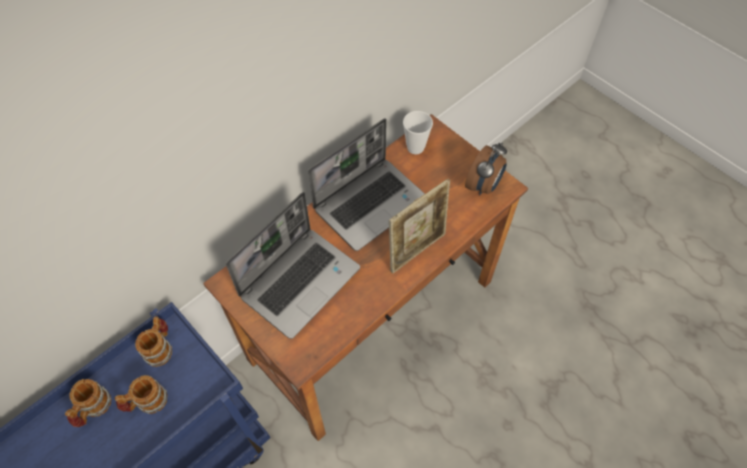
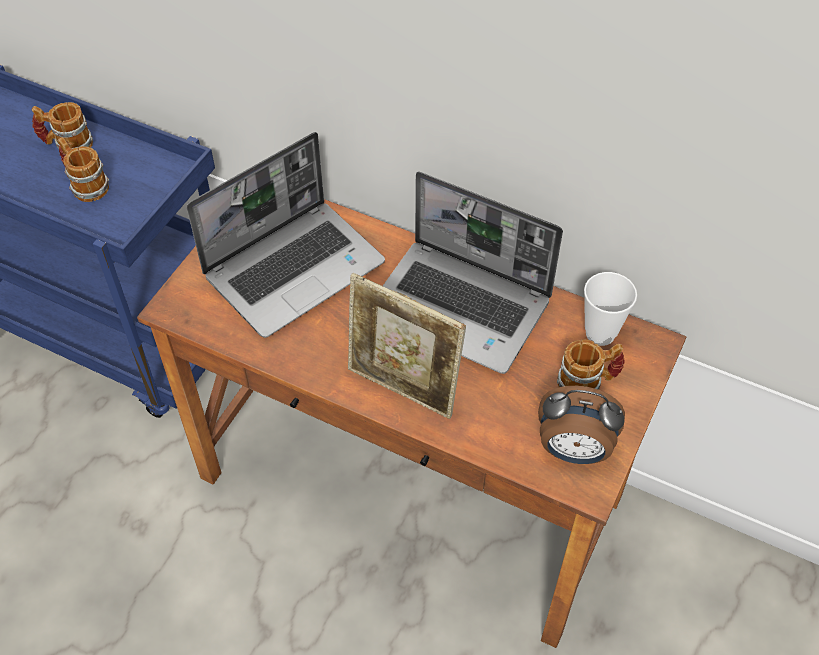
camera: 70 degrees right, 5 degrees down
(161, 347) = (158, 171): mug -> mug (587, 382)
(300, 281) = (295, 268): laptop -> laptop turned 60 degrees counterclockwise

